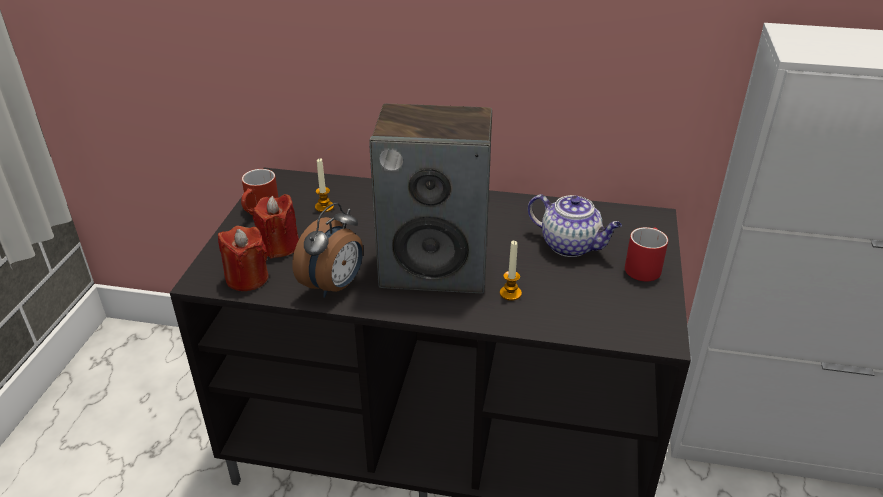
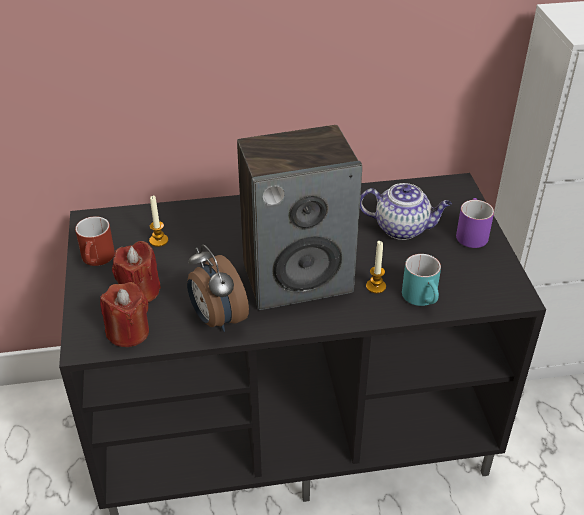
camera: 20 degrees left, 5 degrees up
(334, 286) = (217, 319): alarm clock -> alarm clock turned 135 degrees clockwise
(555, 316) = (423, 298): none -> turquoise mug
(643, 266) = (470, 233): red mug -> purple mug

